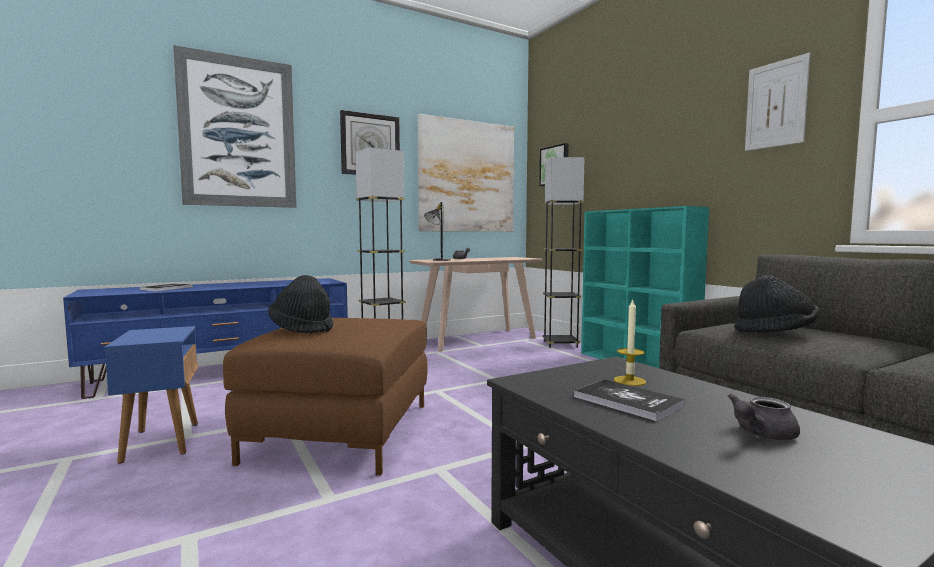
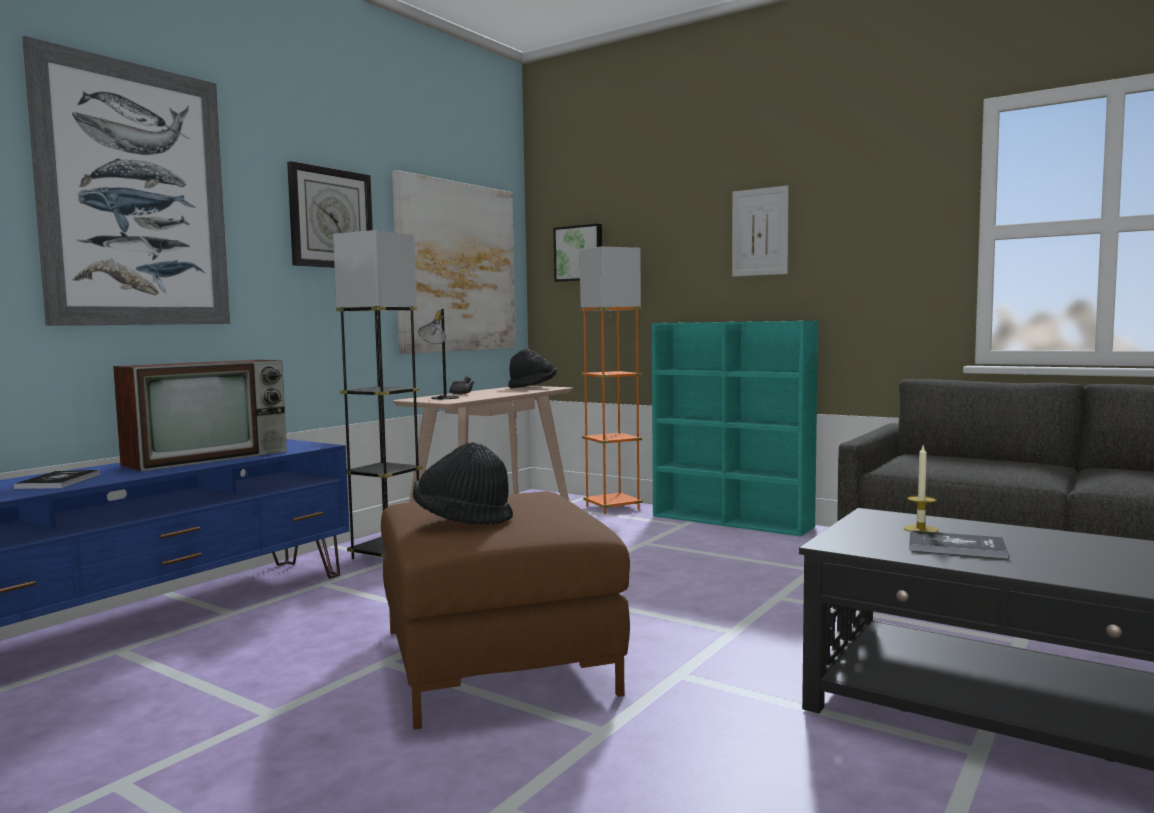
camera: 25 degrees left, 0 degrees up
(161, 441) = (242, 728): blue side table -> none
(264, 283) = (209, 457): none -> television
(560, 344) = (612, 508): grey floor lamp -> orange floor lamp
(760, 434) = (1088, 555): grey teapot -> none
(774, 332) = (957, 465): black hat -> black hat (532, 387)
(776, 104) = (890, 207): picture -> picture (760, 232)

